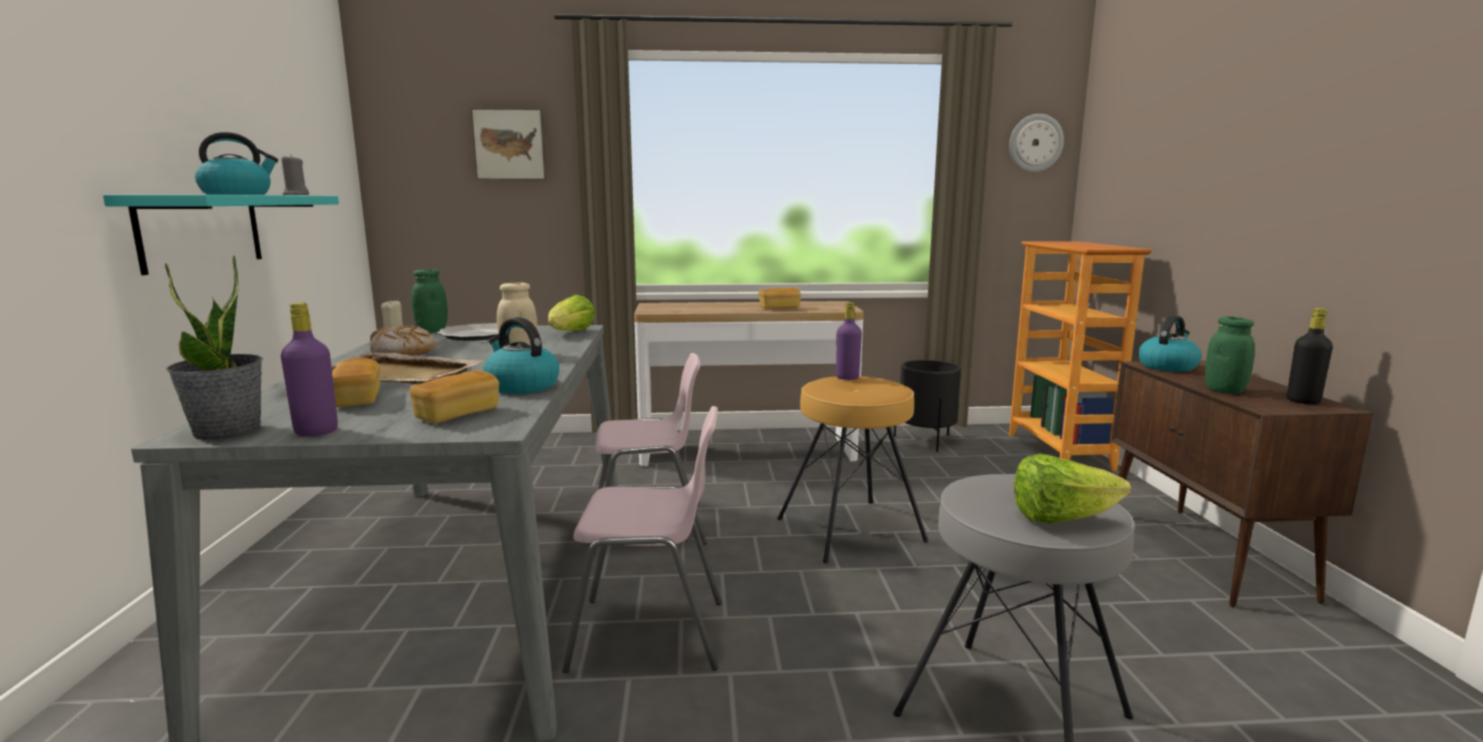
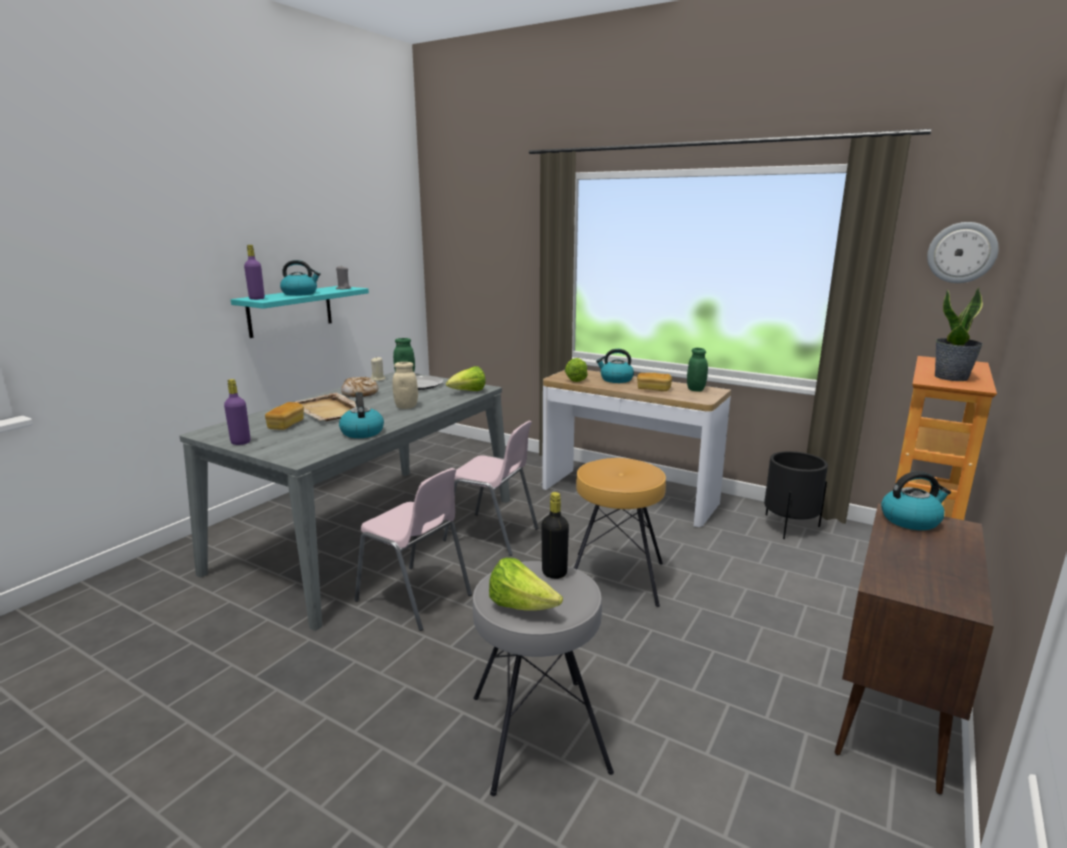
camera: 35 degrees right, 5 degrees up
(228, 431) = (216, 433): potted plant -> potted plant (951, 377)
(457, 415) = (302, 446): bread -> none
(510, 144) = (504, 243): picture -> none
(674, 310) = (575, 379): none -> lettuce
(720, 306) = (616, 380): none -> kettle
(847, 378) = (628, 462): purple bottle -> purple bottle (257, 298)
(1224, 390) = (894, 558): green jar -> green jar (695, 389)
(1303, 401) = (947, 592): black bottle -> black bottle (554, 573)

